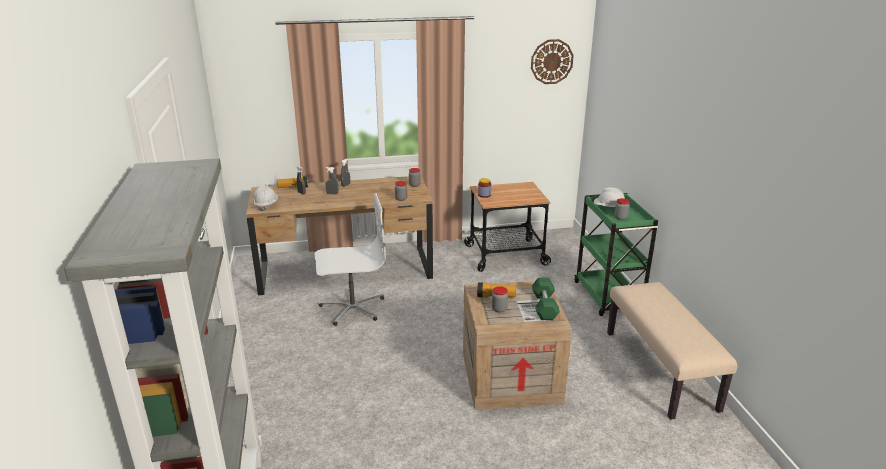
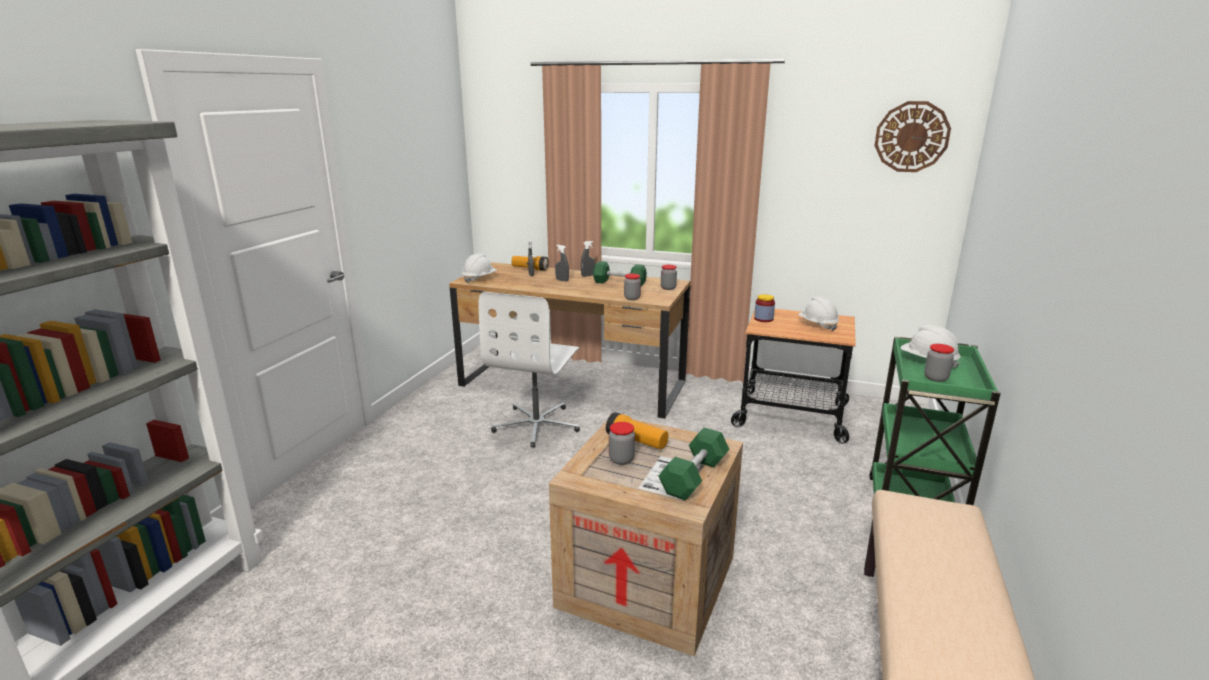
camera: 30 degrees right, 5 degrees down
(352, 307) = (537, 425): white office chair -> white office chair turned 90 degrees clockwise
(376, 187) = (619, 283): none -> green dumbbell
(518, 193) = (817, 325): none -> white hard hat

